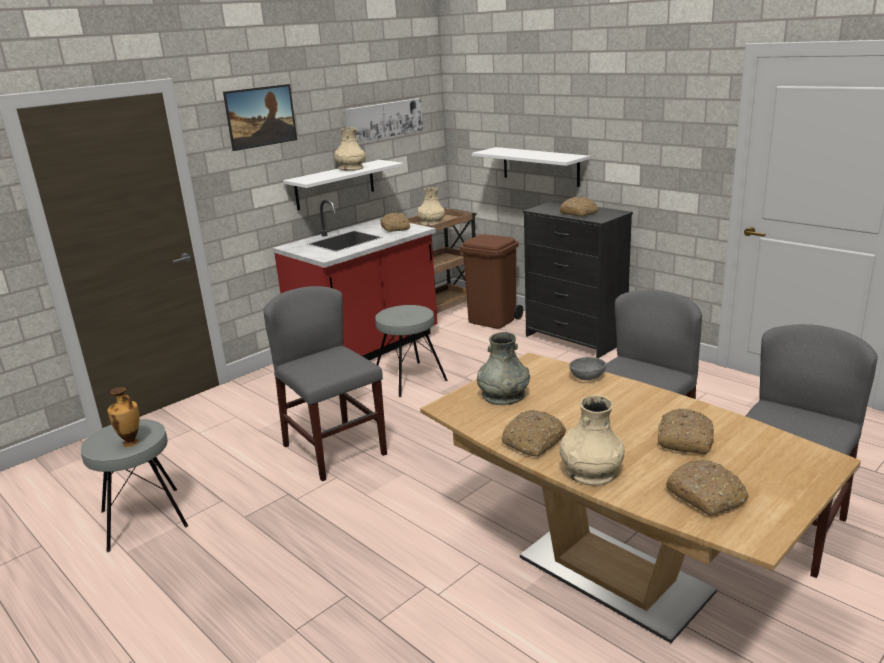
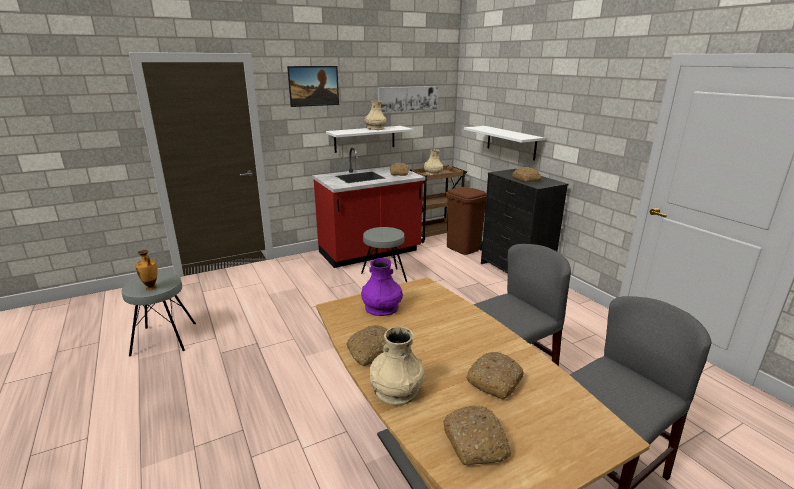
camera: 15 degrees right, 0 degrees up
(334, 450) = (305, 318): grey chair -> none
(503, 395) = (381, 307): grey vase -> purple vase
(586, 377) = (455, 306): grey bowl -> none

